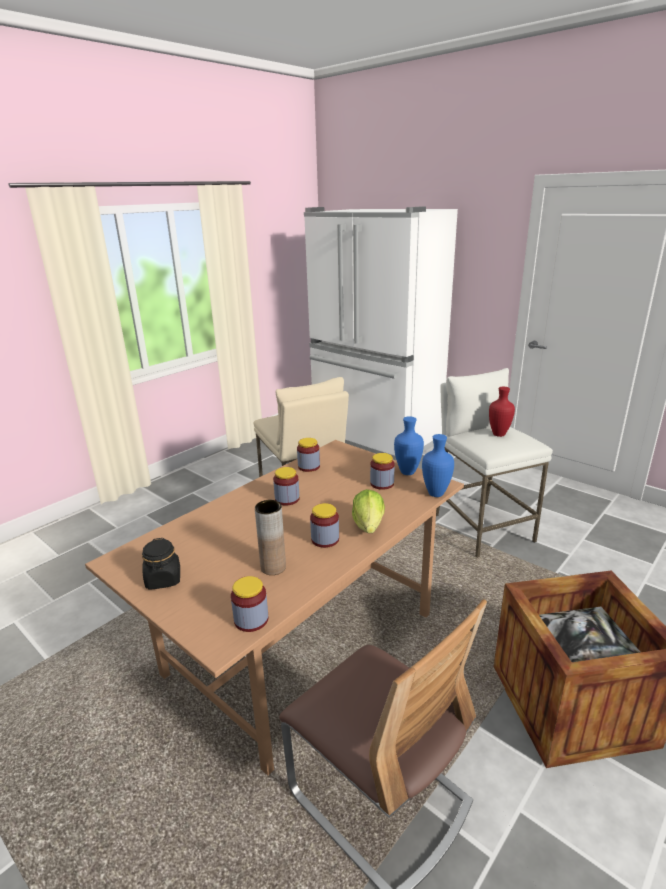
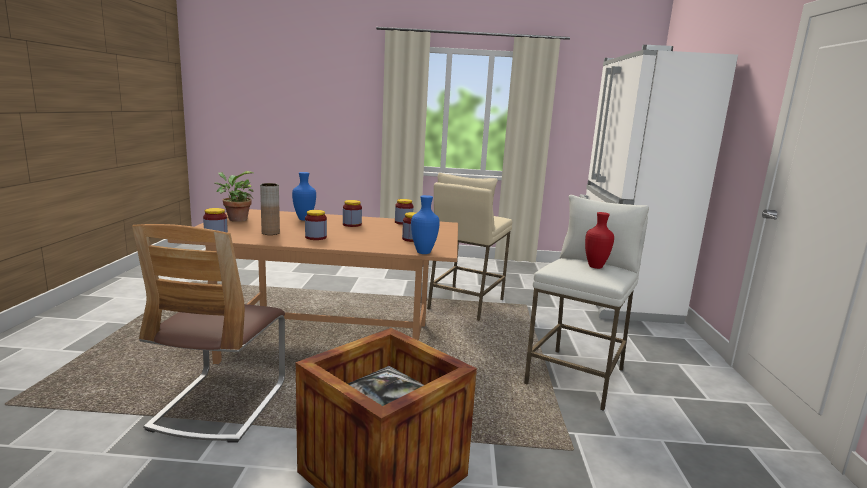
camera: 50 degrees right, 10 degrees down
(163, 579) = (235, 219): black jar -> potted plant
(369, 525) = (348, 243): lettuce -> none
(406, 472) = (442, 242): blue vase -> blue vase (303, 219)

